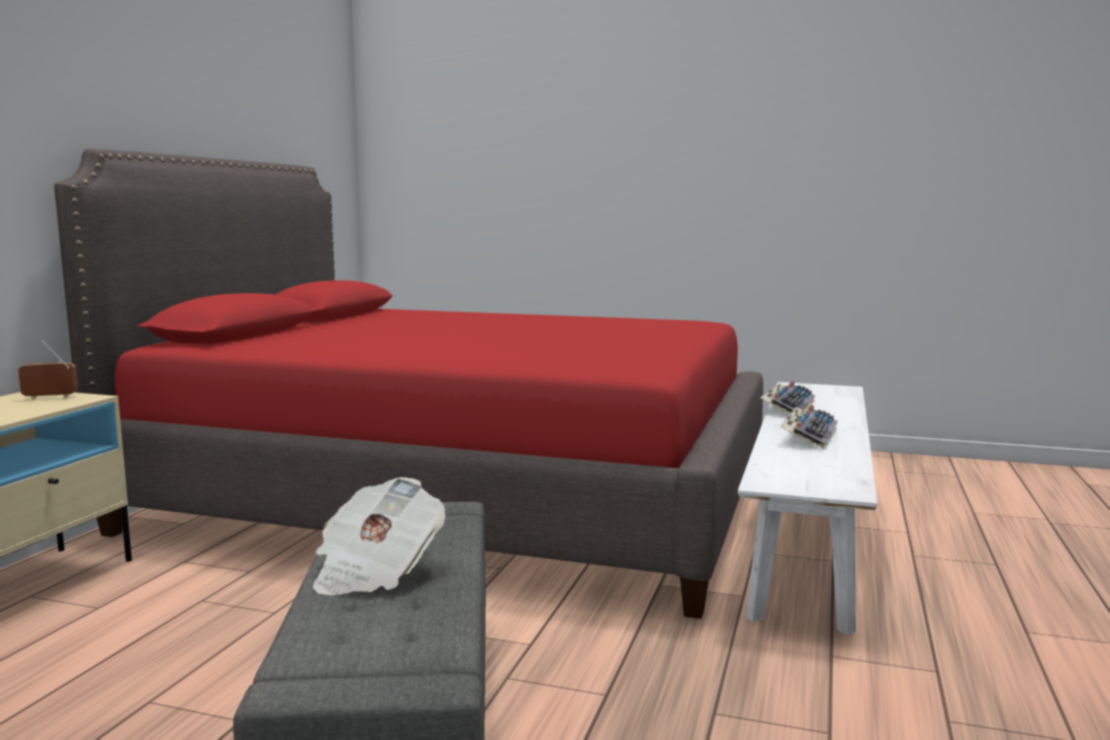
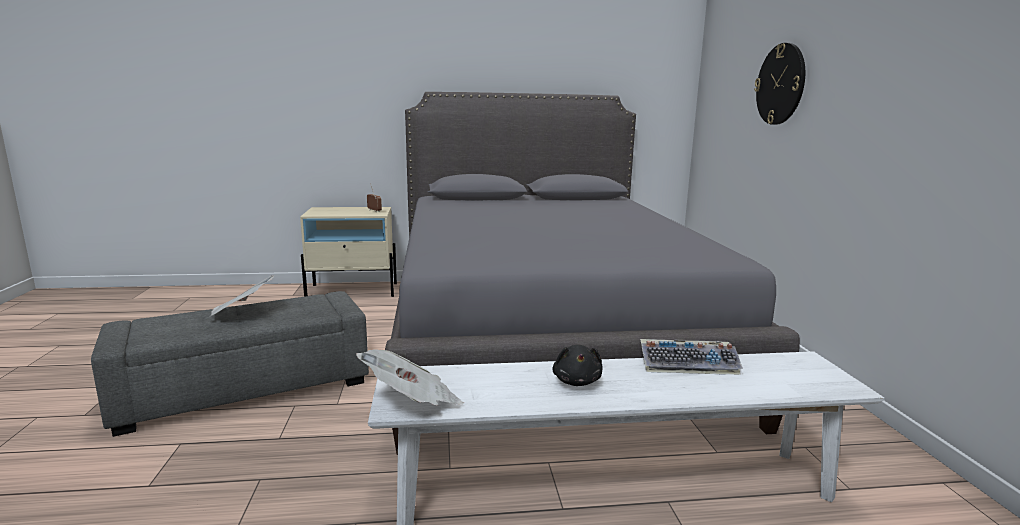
camera: 65 degrees right, 5 degrees up
(460, 499) = (545, 337): red bed -> grey bed
(542, 158) = (780, 84): none -> wall clock
(809, 435) = (577, 381): keyboard -> black plush toy
(837, 484) = (412, 402): none -> newspaper

